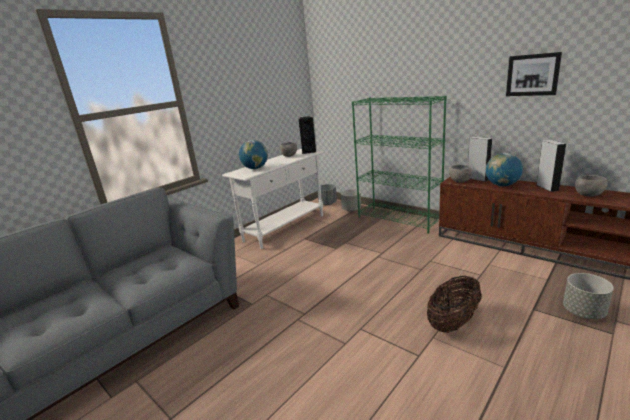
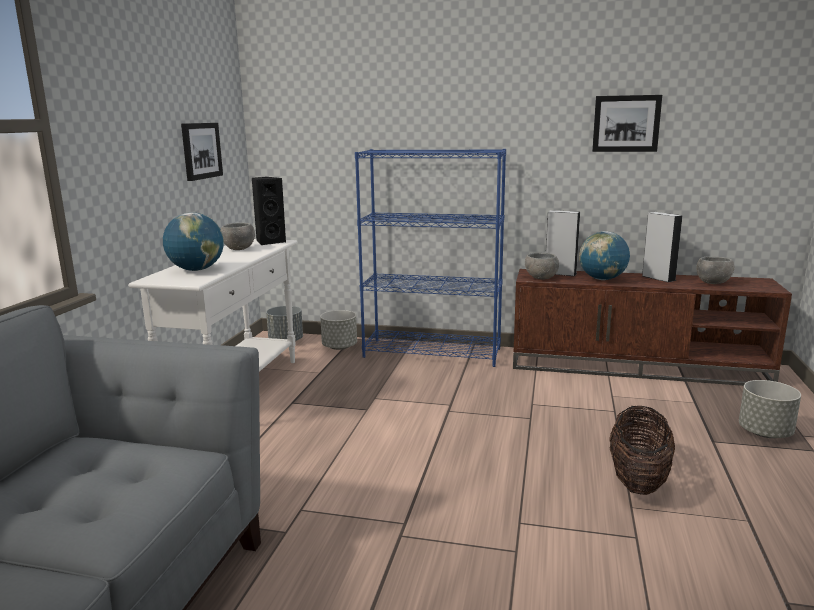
camera: 30 degrees left, 5 degrees down
(277, 103) = (201, 150): none -> picture
(399, 219) = (433, 352): green bookcase -> blue bookcase

